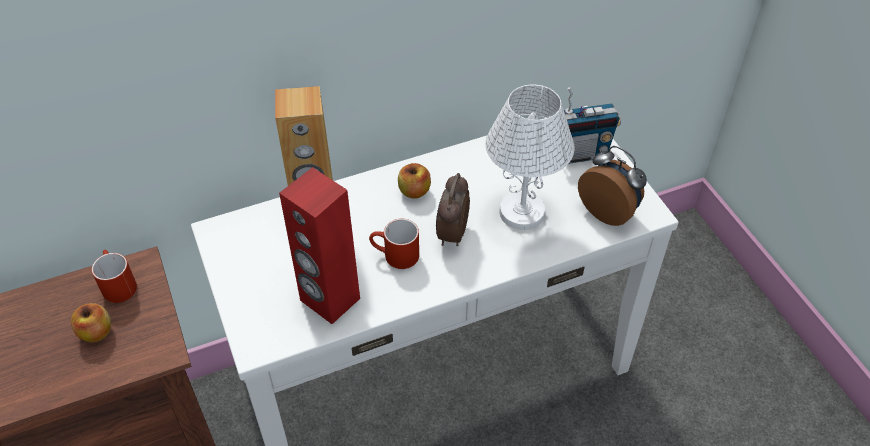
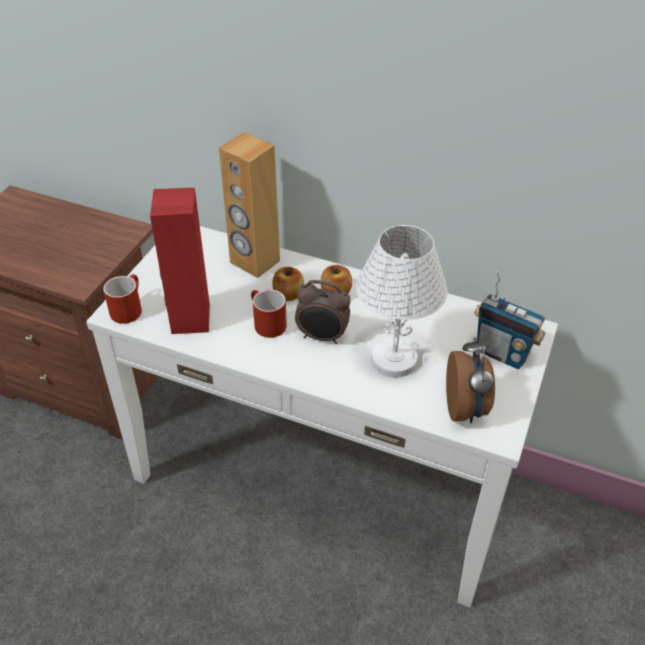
camera: 45 degrees right, 5 degrees down
(96, 332) = (64, 249): apple -> apple (288, 295)
(116, 284) = (107, 231): red mug -> red mug (128, 308)
(451, 234) = (322, 337): alarm clock -> alarm clock turned 135 degrees counterclockwise

